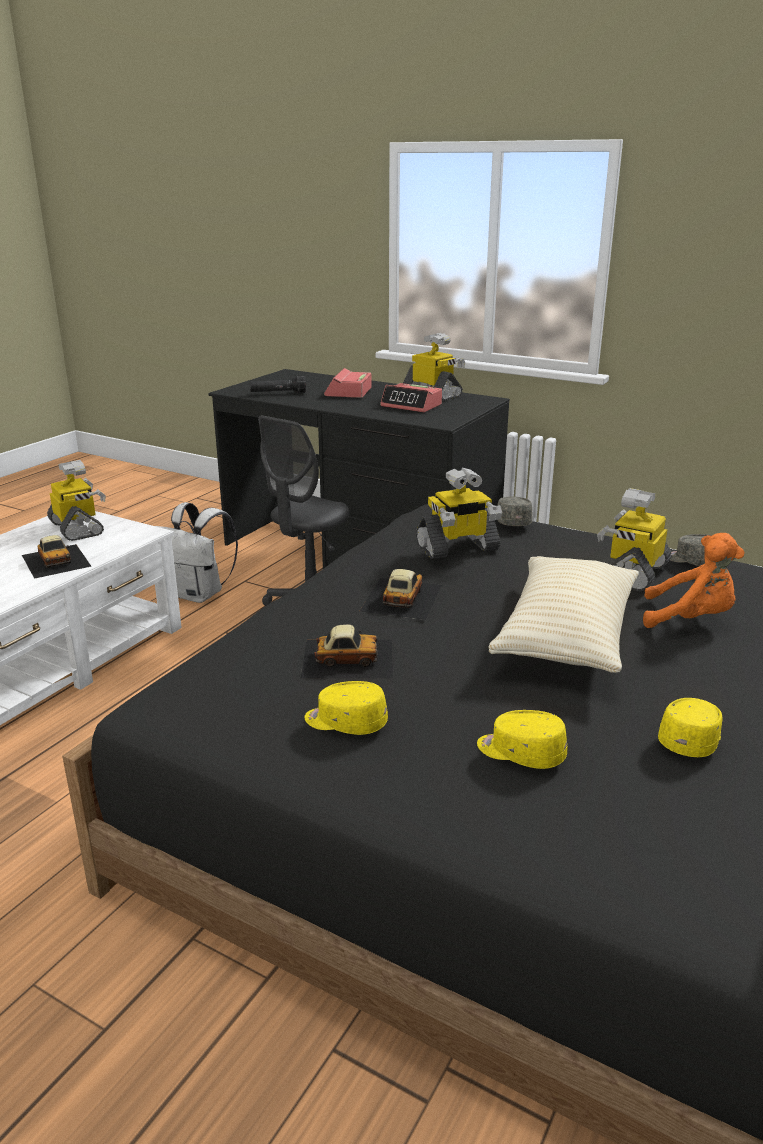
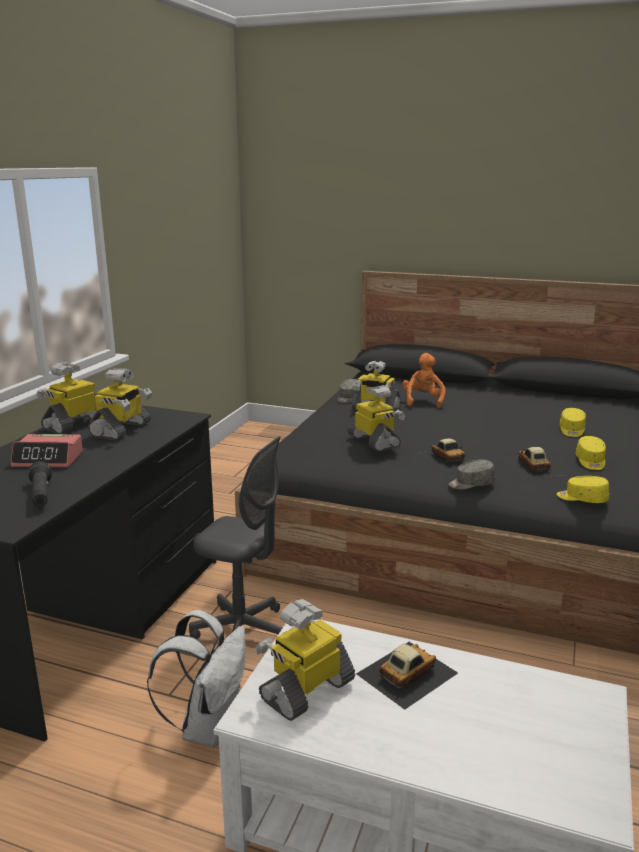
camera: 100 degrees left, 5 degrees down
(401, 598) = (448, 458): toy car -> toy car turned 120 degrees counterclockwise
(411, 406) = (121, 429): alarm clock -> toy robot
(512, 521) = (308, 433): grey cap -> grey cap (471, 484)
(566, 636) = (463, 422): beige pillow -> none
(691, 739) = (527, 407): yellow cap -> yellow cap (582, 498)

